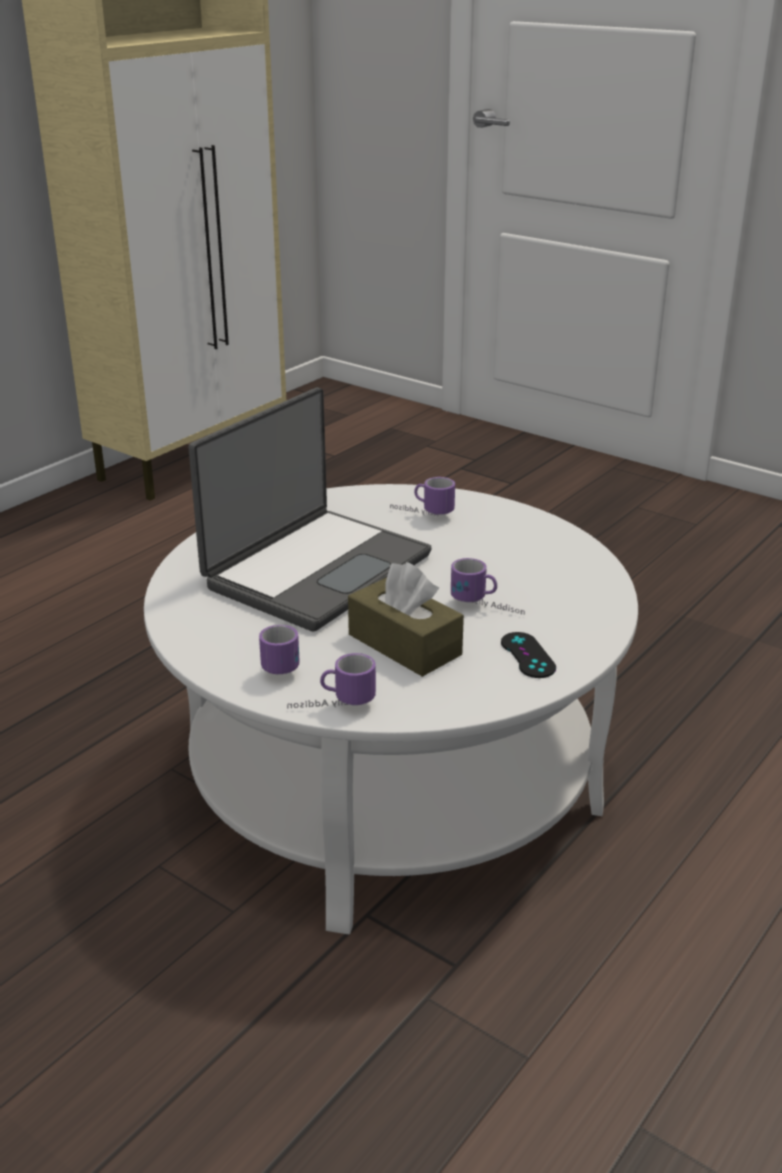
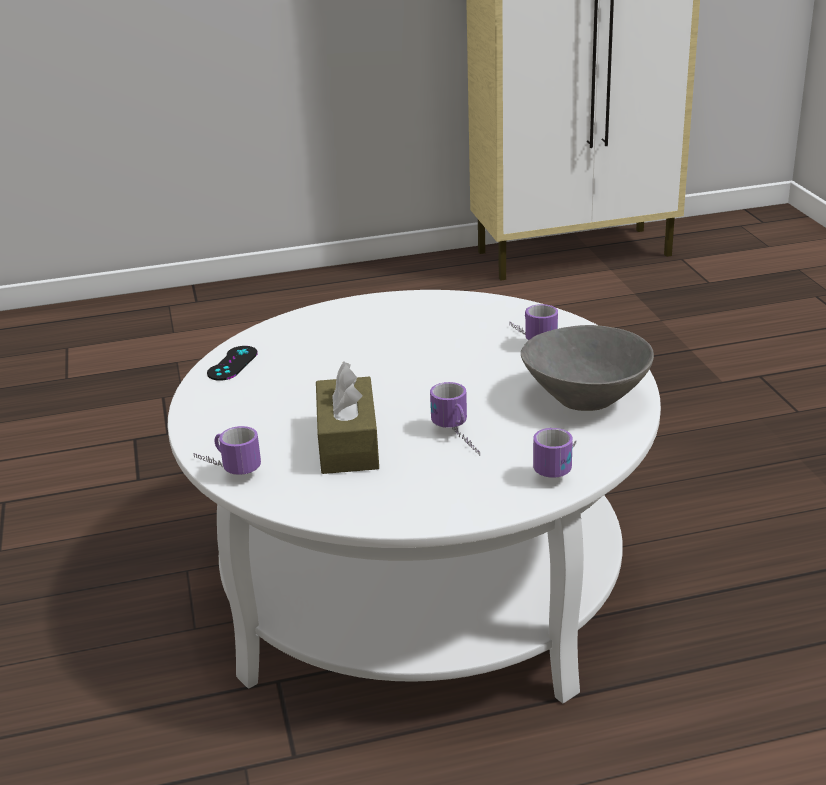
camera: 40 degrees right, 0 degrees up
(278, 662) = (241, 420): mug -> mug (561, 466)
(315, 570) = (373, 358): laptop -> none
(527, 655) = (430, 491): black game controller -> black game controller (232, 363)
(531, 546) = (584, 398): none -> grey bowl

